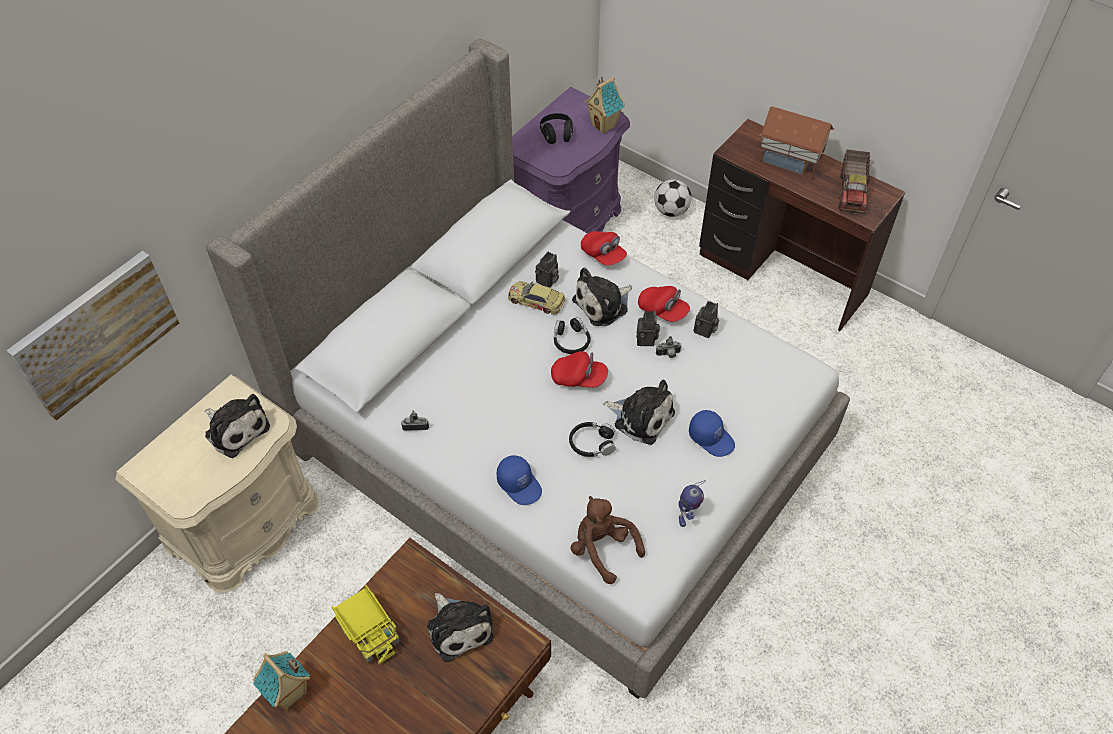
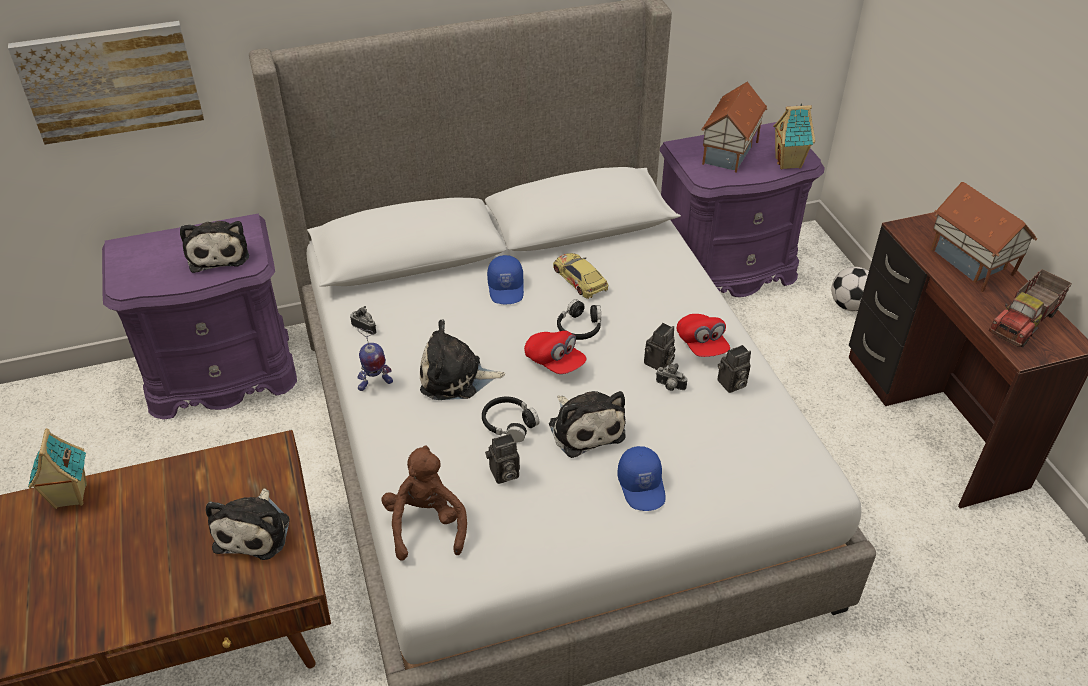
camera: 35 degrees right, 10 degrees down
(249, 525) = (223, 376): beige nightstand -> purple nightstand
(370, 632) = (180, 487): toy truck -> none
(520, 484) = (406, 423): blue cap -> blue cap (506, 288)
(547, 281) = (606, 268): camera -> camera (503, 474)
(556, 135) = (731, 153): black headphones -> toy house
(603, 255) = (685, 271): red cap -> none
(603, 304) = (644, 312): plush toy -> plush toy (455, 378)
(687, 514) = (544, 543): toy robot -> toy robot (374, 384)

